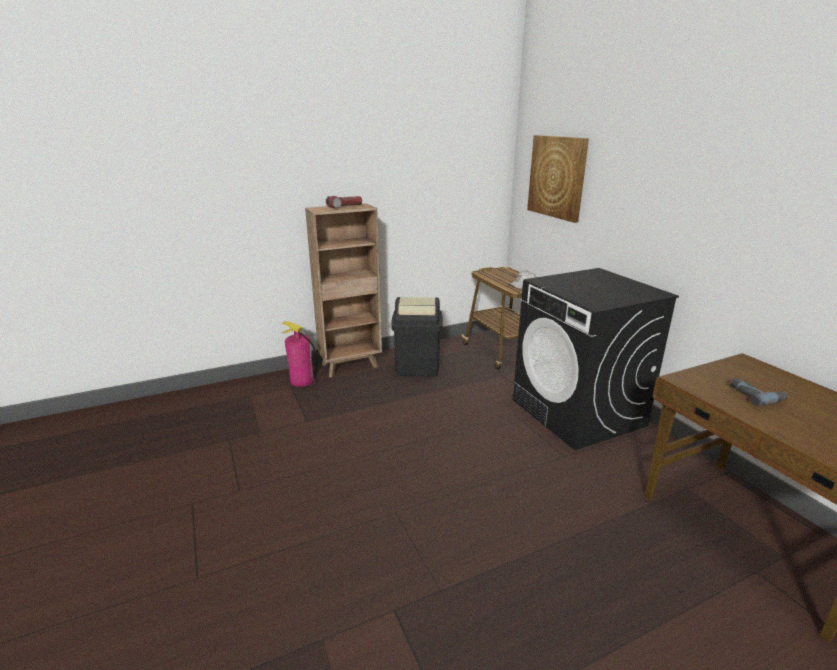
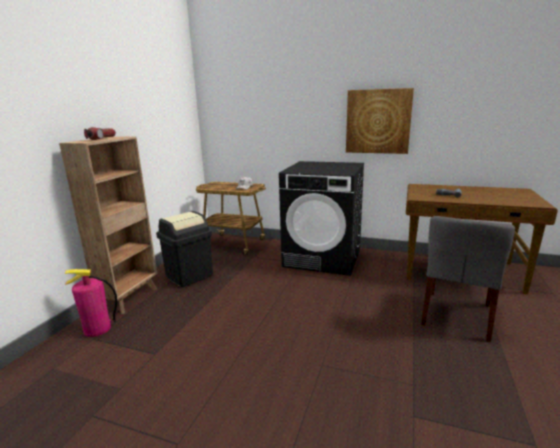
camera: 45 degrees left, 5 degrees down
(557, 177) = (245, 107): picture -> picture (378, 121)
(629, 577) = (457, 315): none -> grey chair

